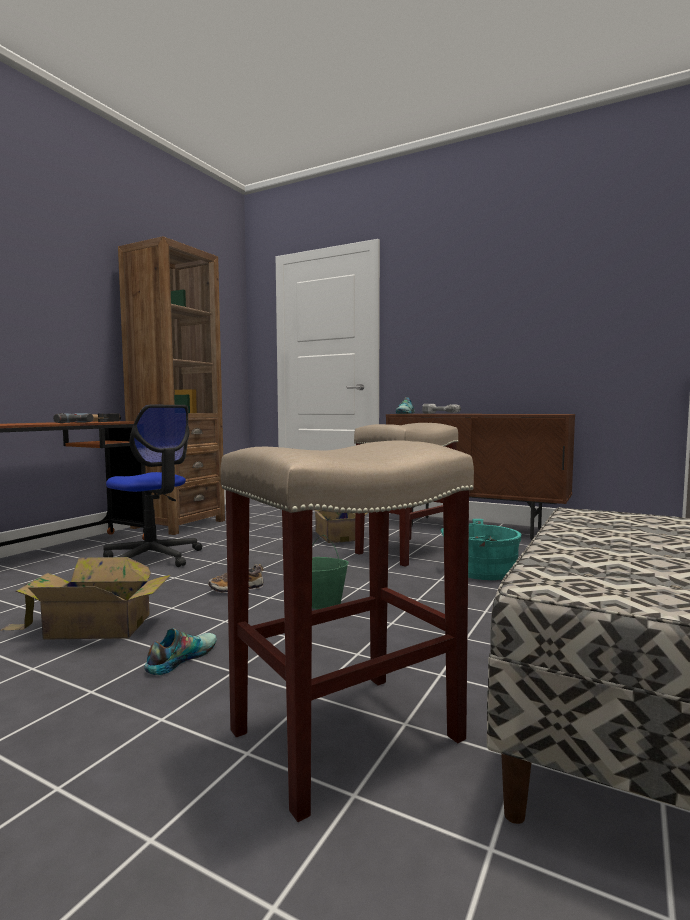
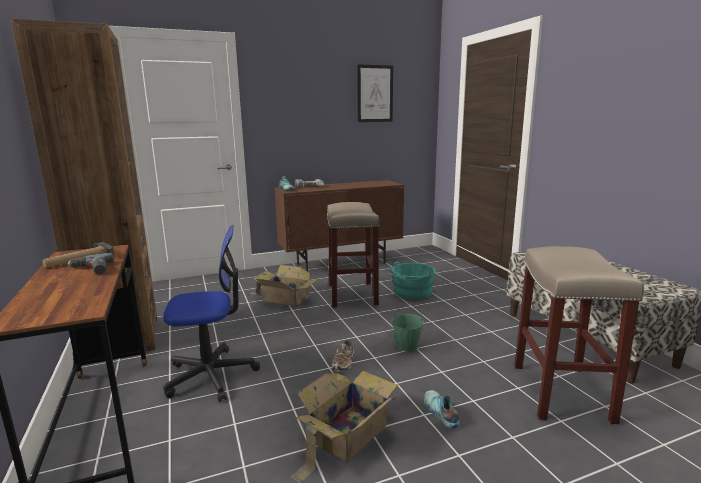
camera: 50 degrees left, 10 degrees up
(560, 284) = (375, 94): none -> picture

